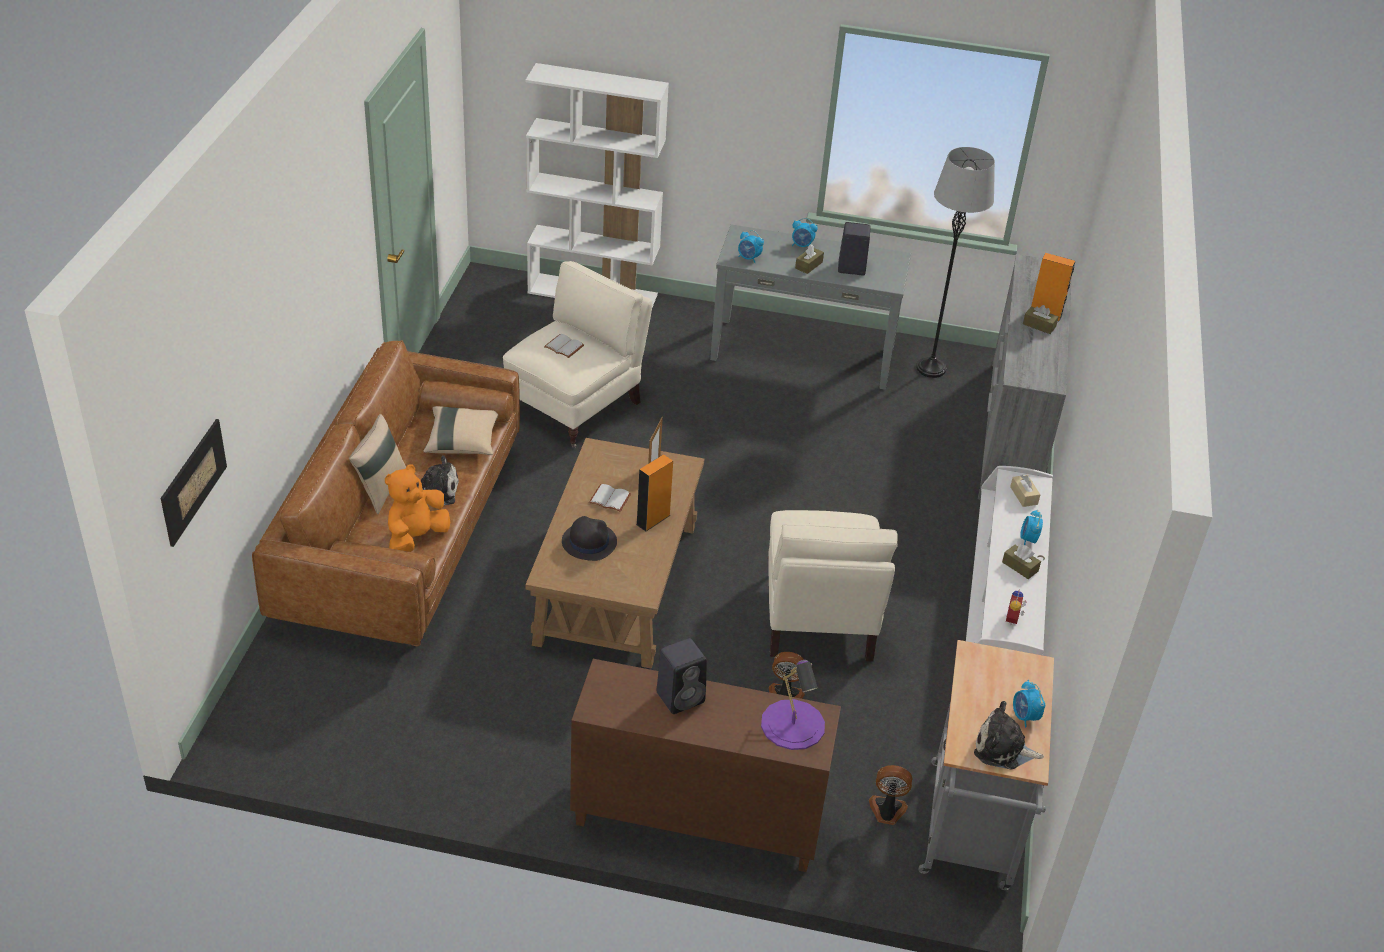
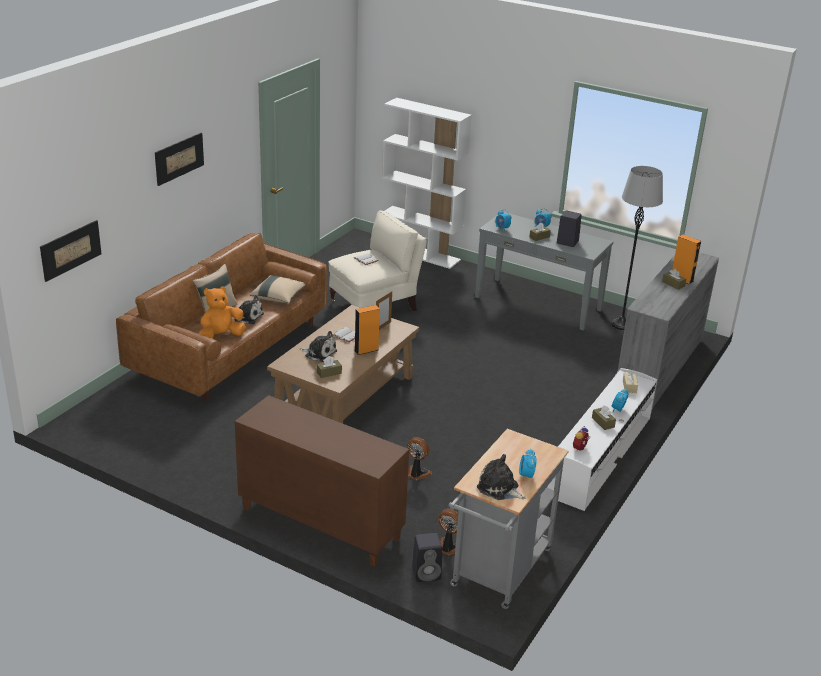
camera: 20 degrees right, 10 degrees down
(294, 270) = (179, 158): none -> picture
(589, 541) = (319, 353): black hat -> plush toy
(622, 575) = (329, 373): none -> brown tissue box
(681, 696) = (310, 423): black speaker -> black speaker (427, 573)
(793, 724) = (371, 451): purple table lamp -> none
(818, 619) = (464, 438): beige armchair -> none

